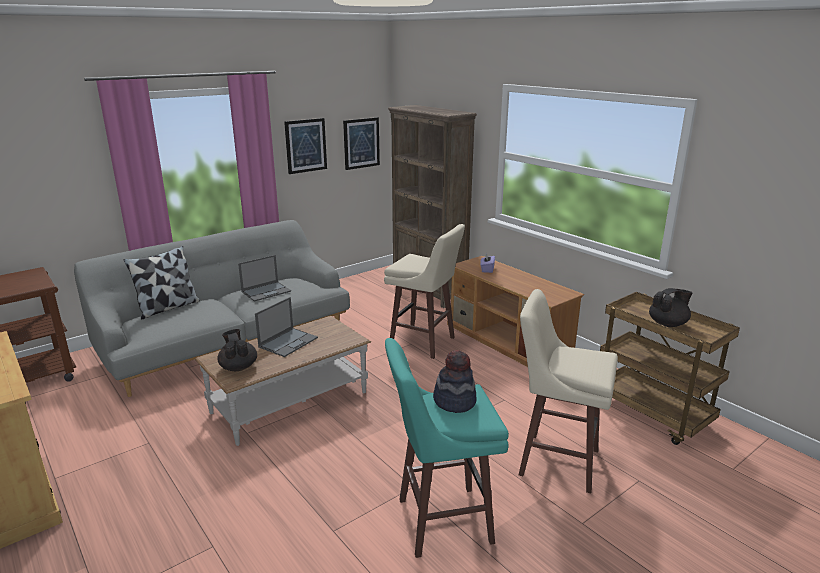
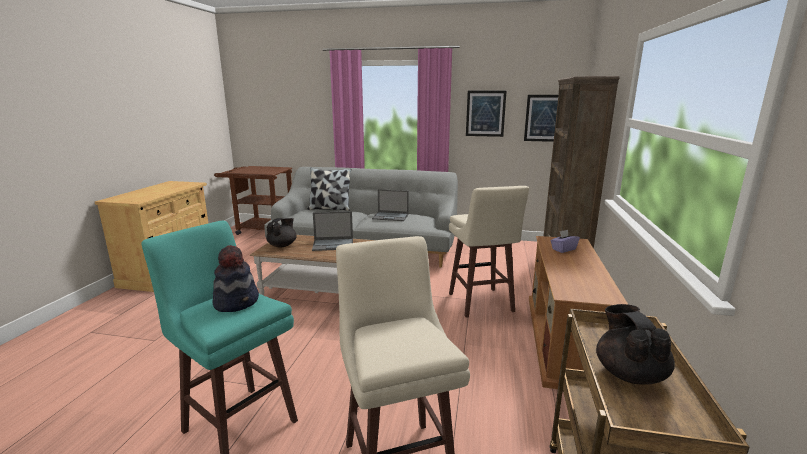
camera: 50 degrees right, 5 degrees down
(668, 324) = (629, 373): black teapot -> black teapot turned 120 degrees counterclockwise

